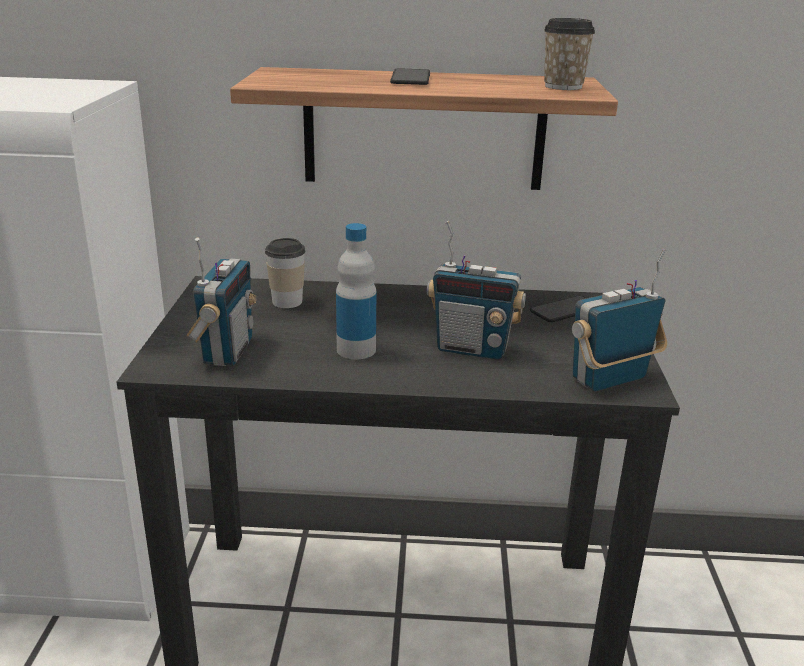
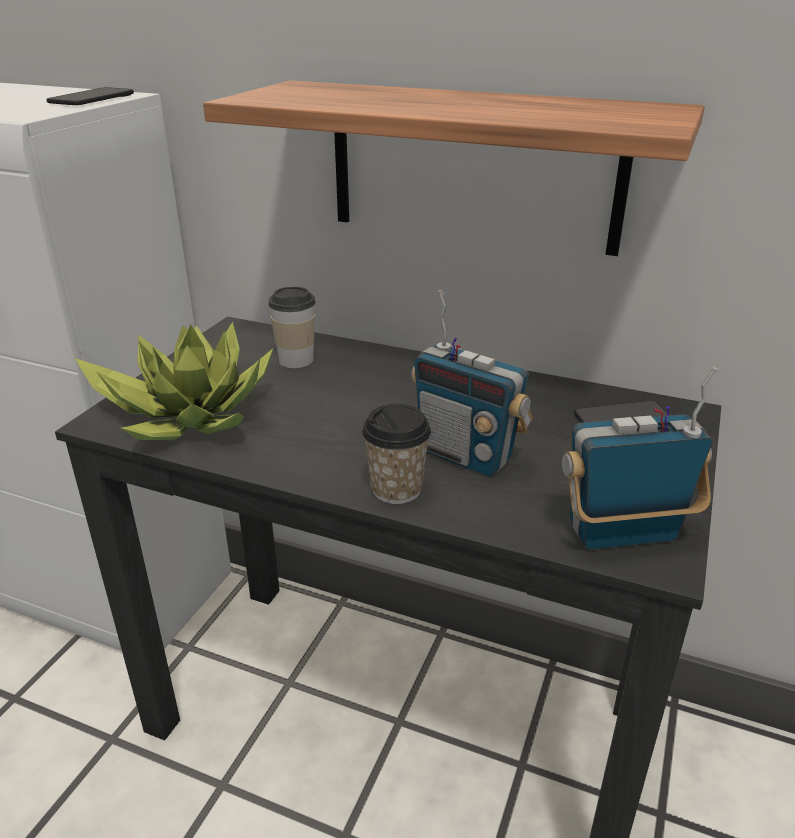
camera: 20 degrees right, 5 degrees up
(227, 351) = (188, 412): radio -> potted plant
(356, 350) = (327, 434): bottle -> none
(410, 79) = (438, 99): phone -> phone (92, 99)
(563, 87) = (634, 115): cup -> cup (396, 489)

